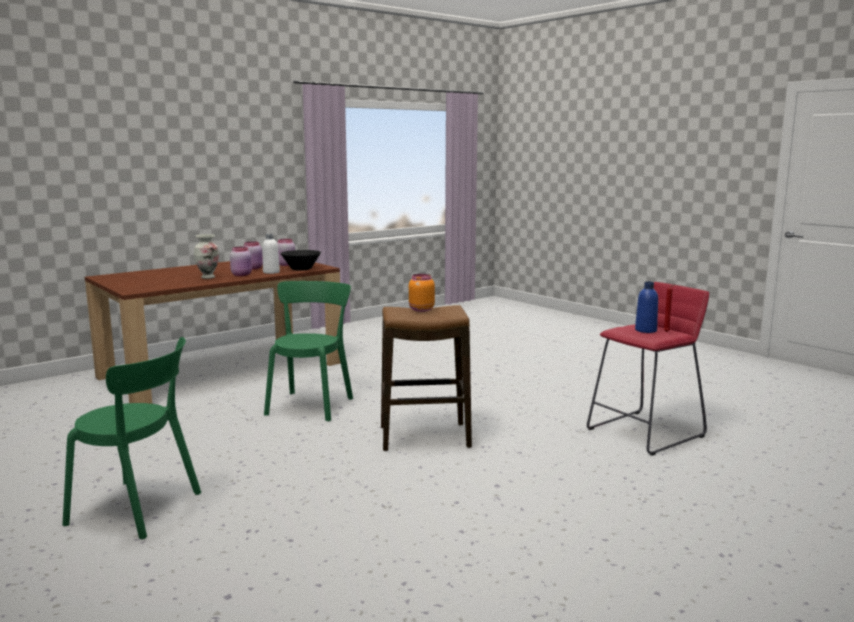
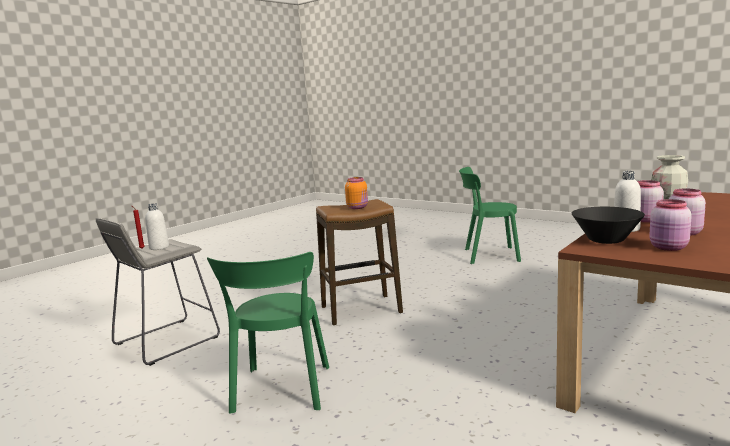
camera: 170 degrees right, 0 degrees up
(311, 405) = (491, 325): green chair -> green chair (281, 391)
(645, 330) = (159, 247): blue bottle -> white bottle
(645, 432) = (166, 341): red stool -> grey stool

